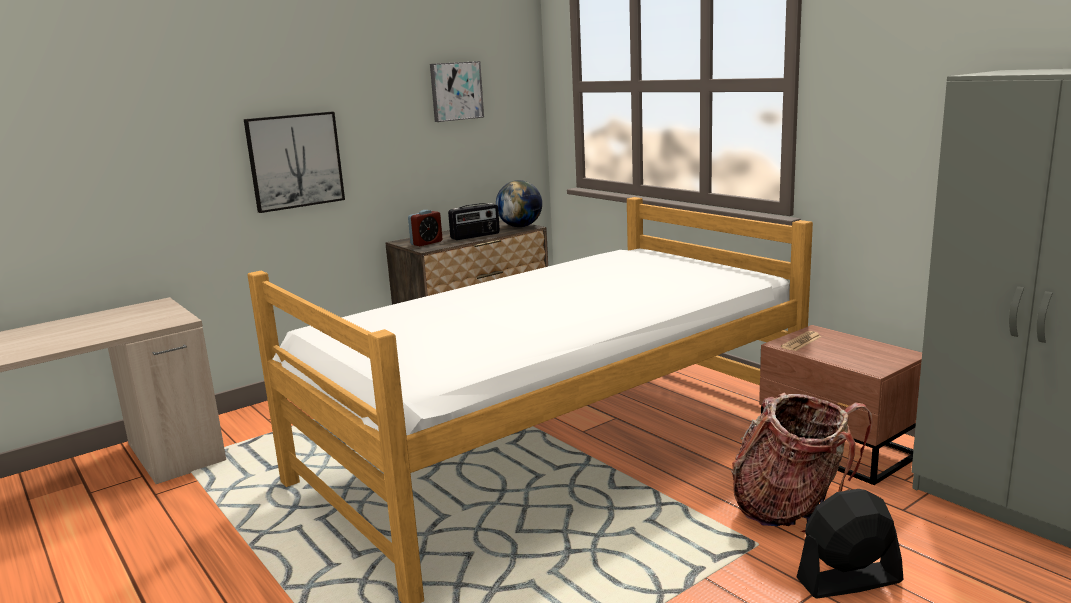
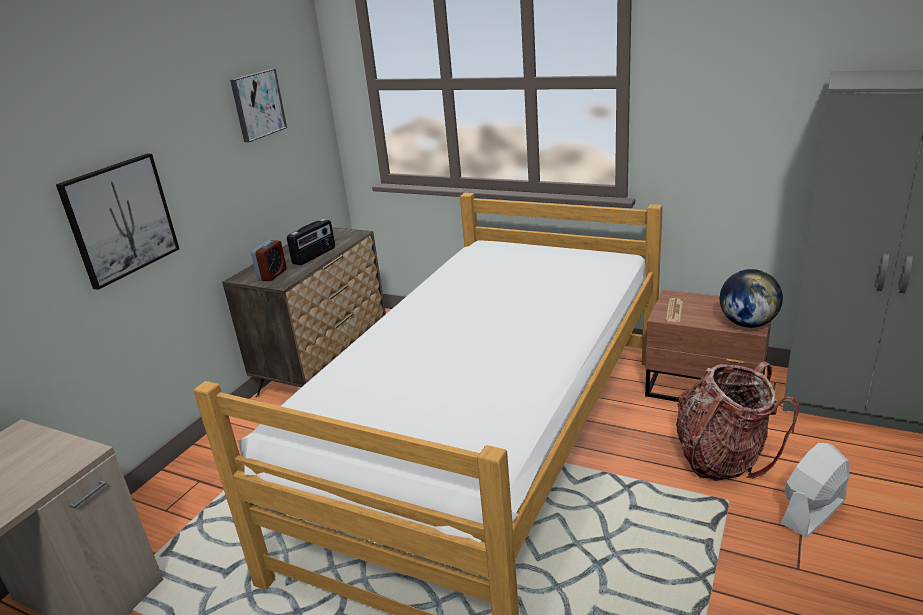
camera: 25 degrees left, 10 degrees up
(520, 226) = (346, 234): globe -> globe (747, 323)
(848, 580) = (812, 512): black fan -> white fan

